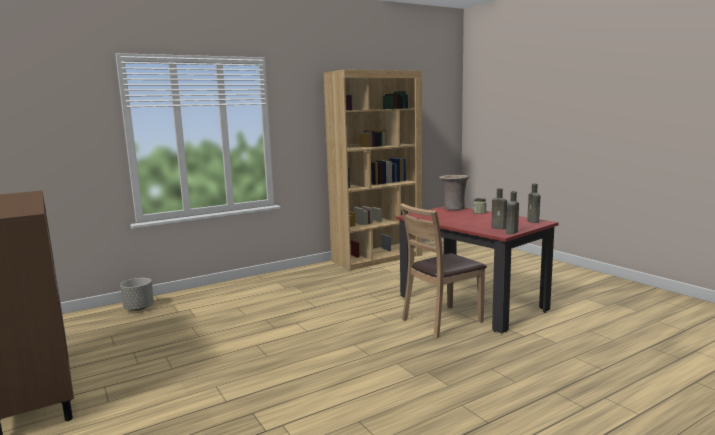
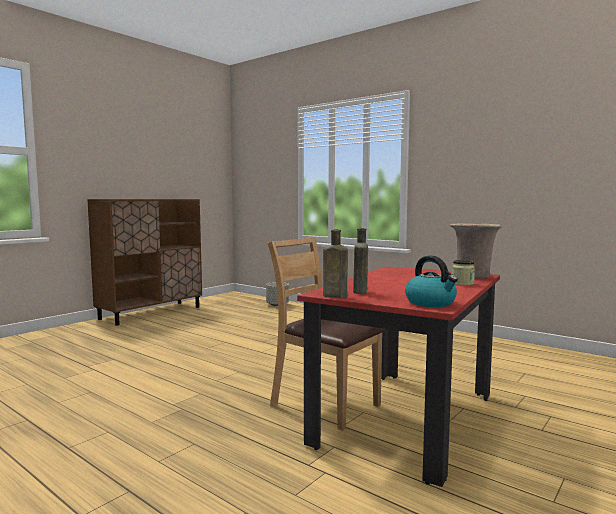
camera: 70 degrees right, 5 degrees down
(377, 258) = (515, 349): brown bookcase -> none
(533, 221) = (431, 303): brown bottle -> kettle

